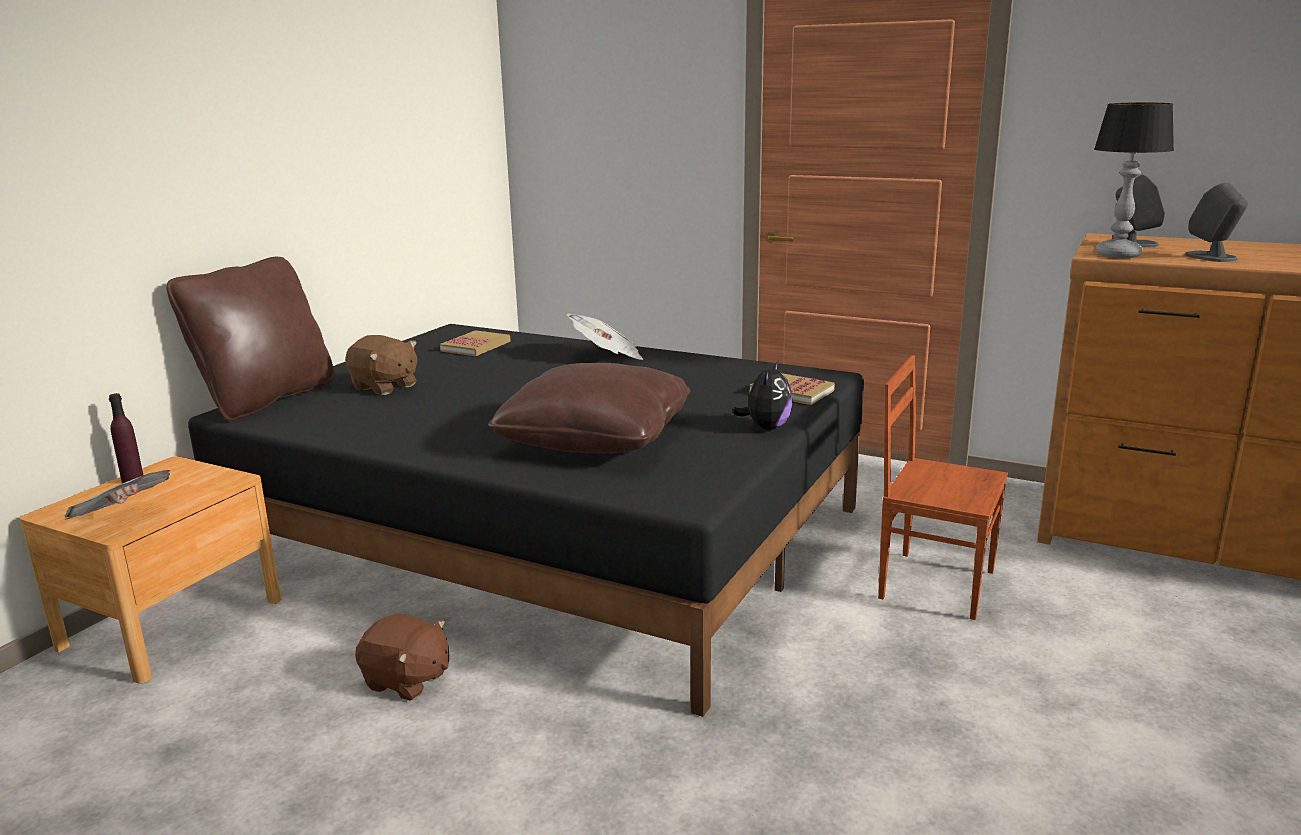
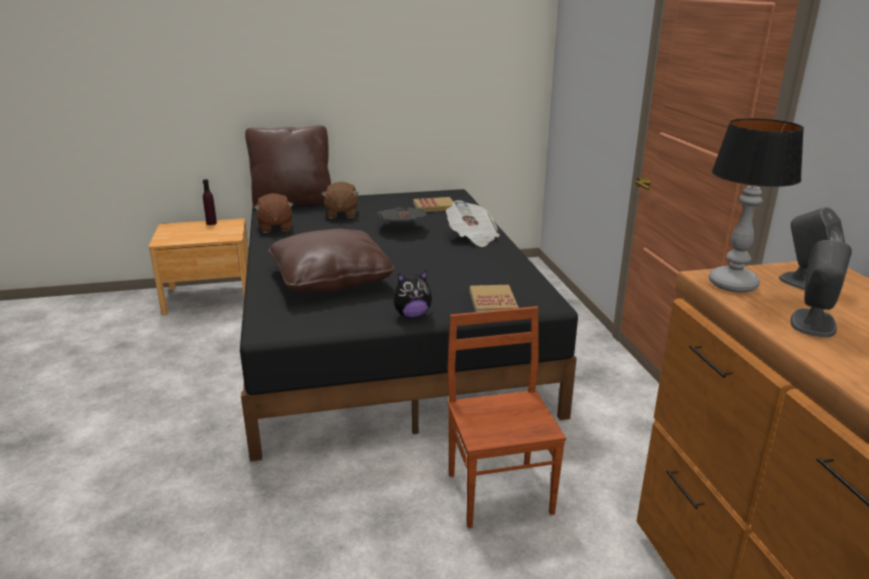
camera: 50 degrees right, 5 degrees up
(123, 520) = (172, 238): newspaper -> newspaper (402, 227)
(407, 681) = (211, 366): brown plush toy -> brown plush toy (275, 227)

